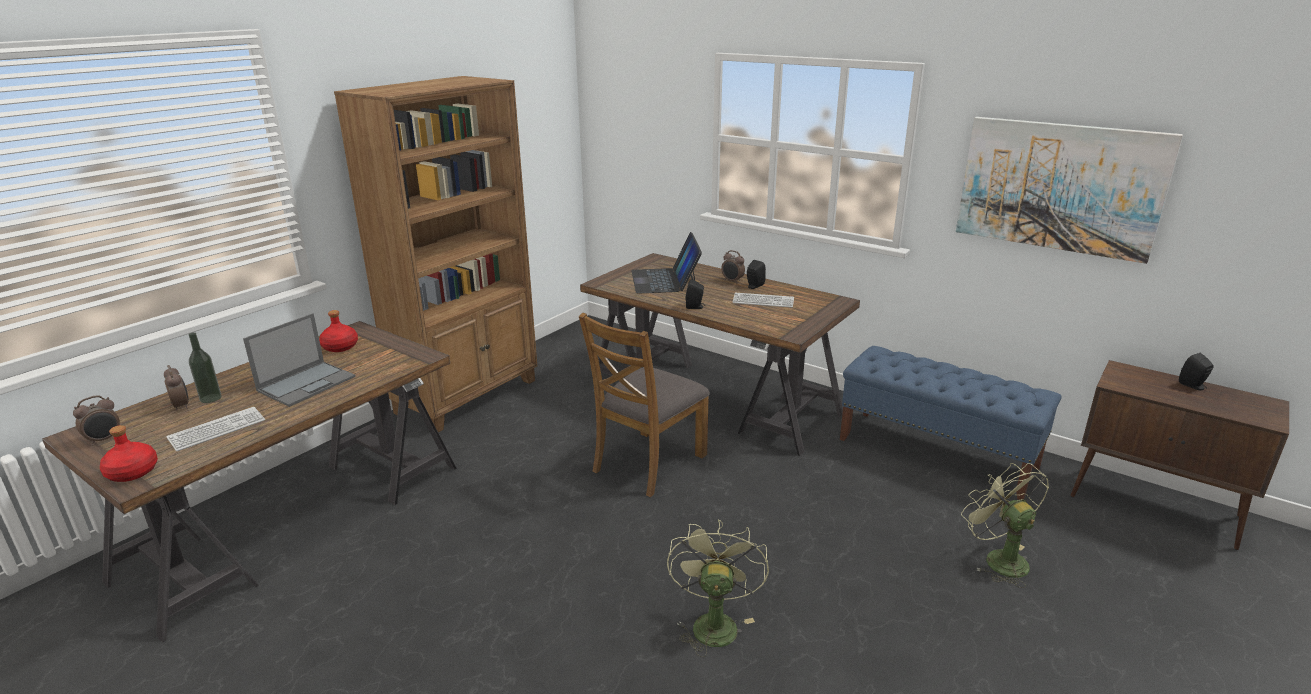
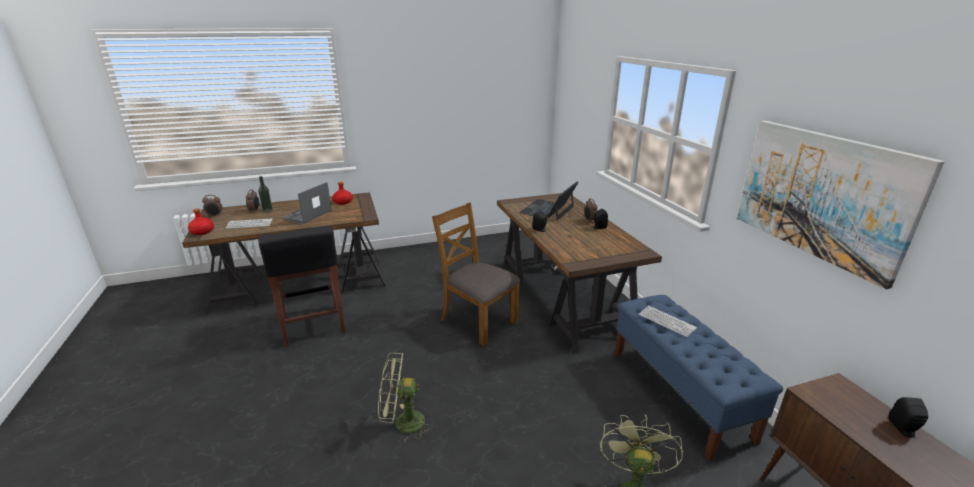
camera: 35 degrees right, 0 degrees up
(307, 383) = (306, 215): laptop -> laptop turned 135 degrees clockwise
(412, 568) = (313, 326): none -> black stool
(469, 396) = (433, 252): brown bookcase -> none
(648, 463) = (477, 320): brown chair -> brown chair turned 60 degrees clockwise
(713, 622) = (402, 424): green fan -> green fan turned 135 degrees counterclockwise
(763, 301) = (589, 238): keyboard -> keyboard (666, 322)

